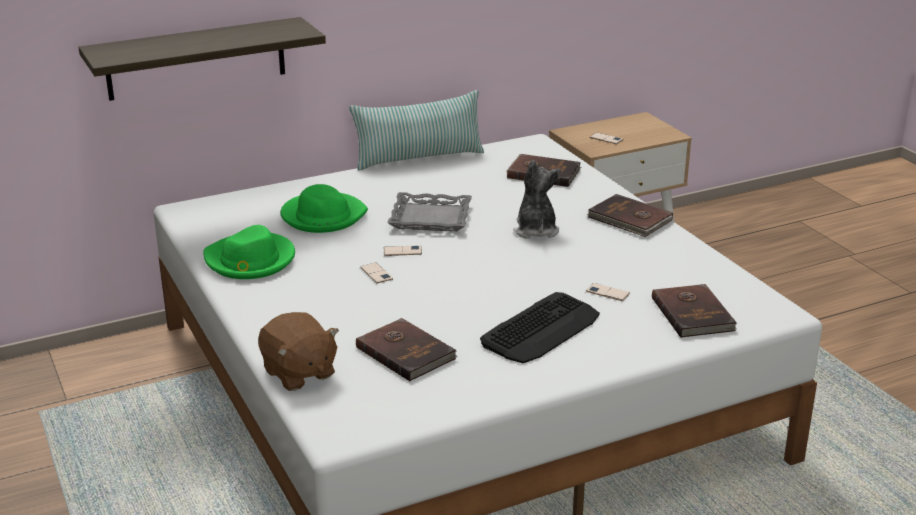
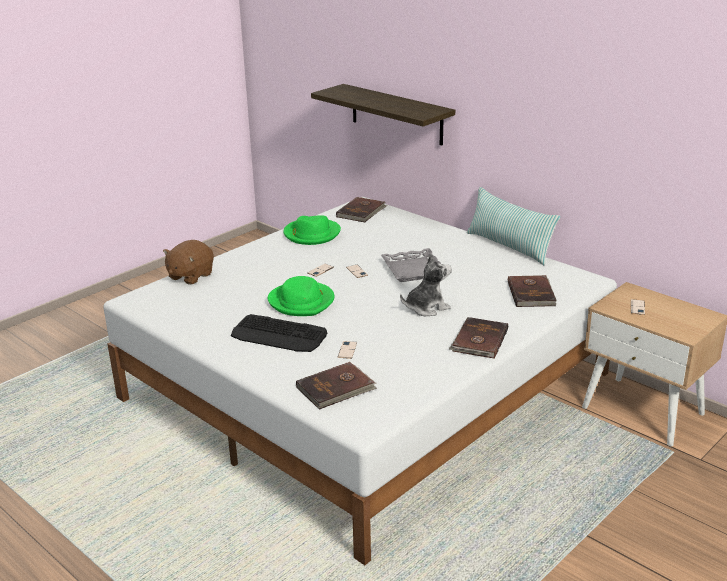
camera: 70 degrees right, 0 degrees up
(323, 216) = (387, 239): green hat -> green hat (302, 302)
(406, 352) = (227, 299): brown book -> brown book (361, 212)

